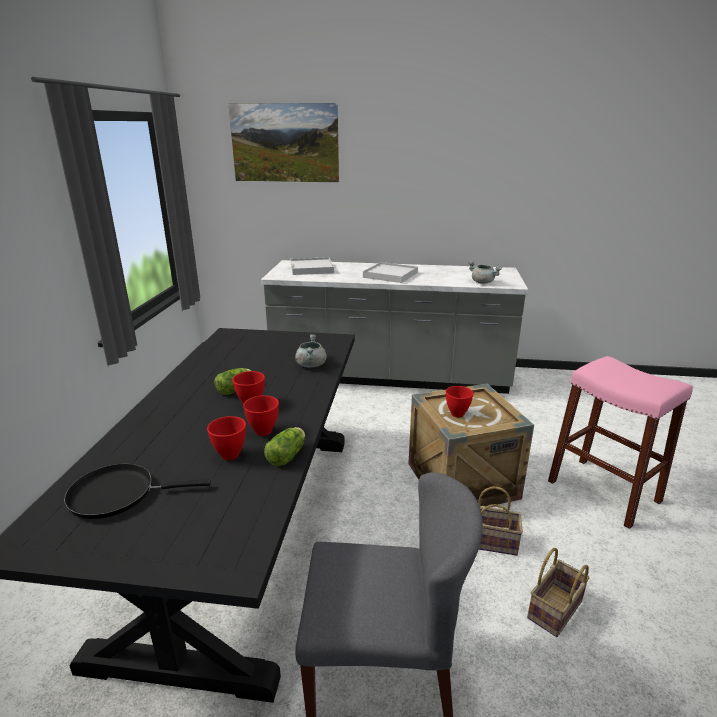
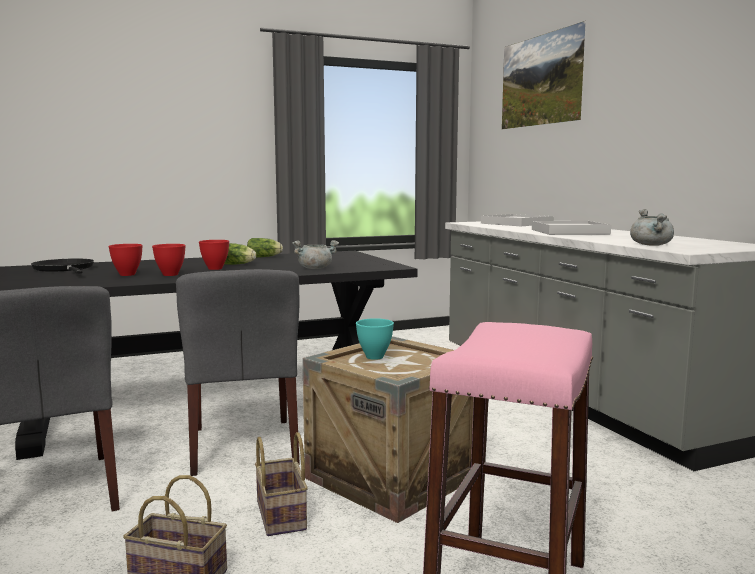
camera: 60 degrees right, 15 degrees down
(288, 455) = (137, 281): lettuce -> lettuce (265, 257)
(364, 530) = (244, 446): none -> grey chair
(457, 414) = (375, 357): red bowl -> turquoise bowl

